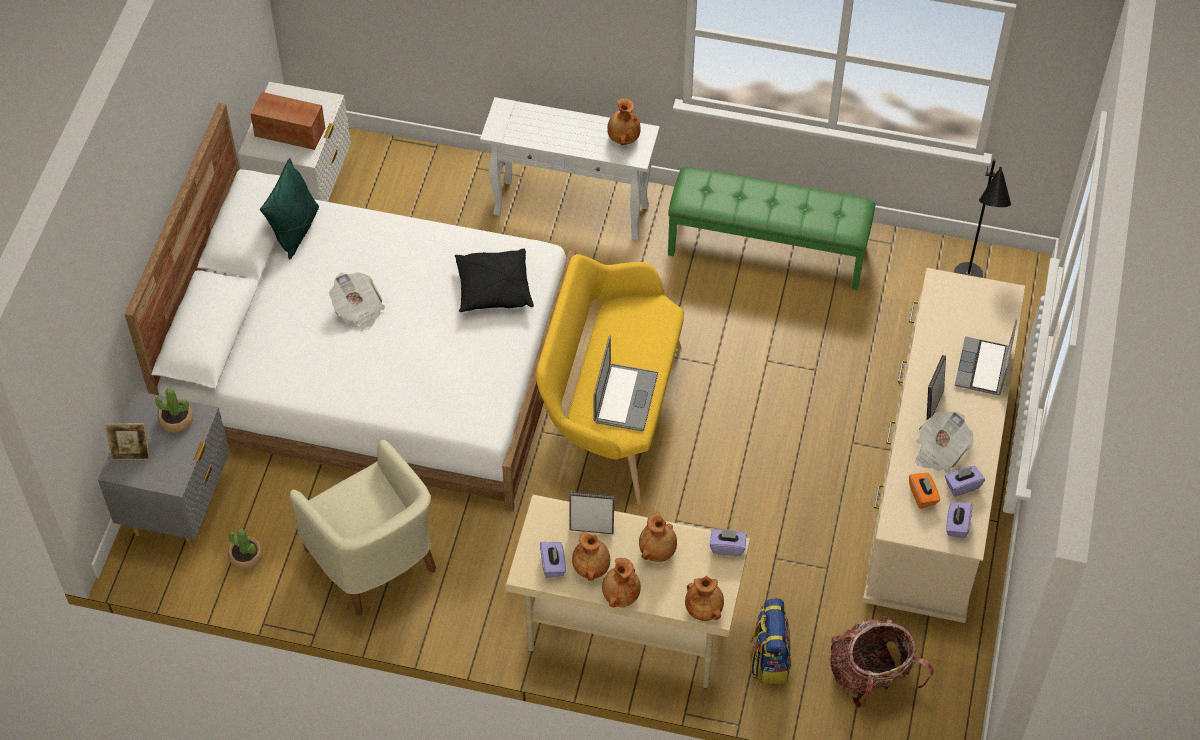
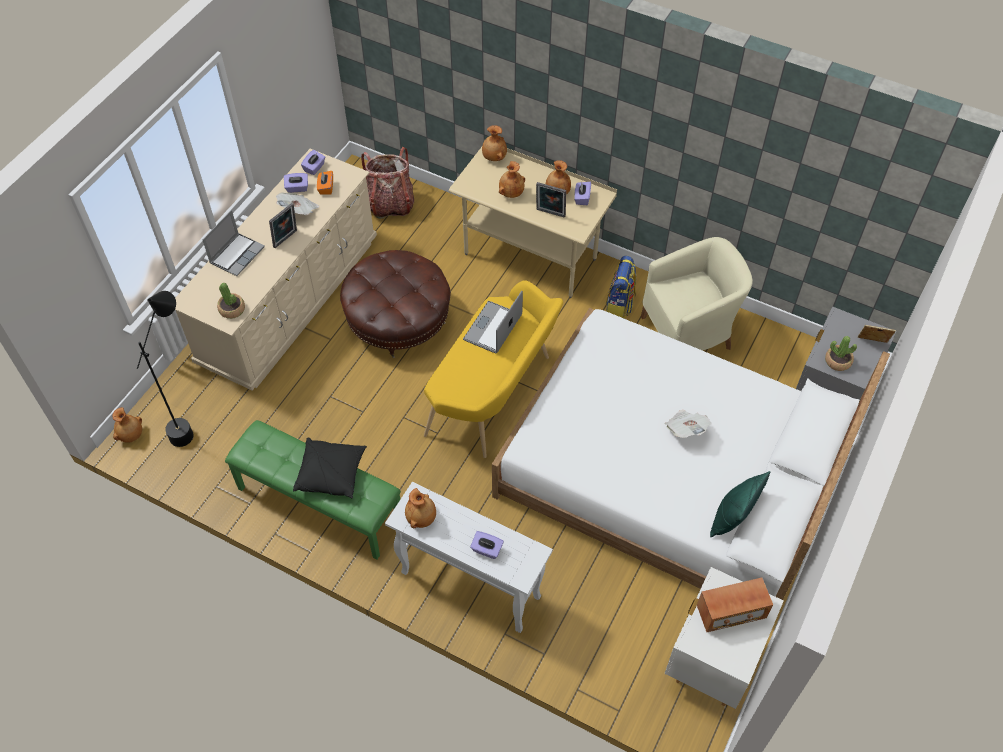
camera: 165 degrees left, 0 degrees up
(246, 557) = (779, 355): potted plant -> potted plant (232, 309)
(290, 133) = (731, 612): radio -> radio turned 45 degrees counterclockwise
(373, 561) = (689, 333): beige armchair -> beige armchair turned 90 degrees clockwise
(493, 289) = (571, 424): black pillow -> black pillow (331, 473)
(620, 595) = (544, 174): brown vase -> brown vase (131, 435)
(727, 547) = (465, 186): purple tissue box -> purple tissue box (486, 550)
(769, 659) = (447, 225): backpack -> backpack (620, 304)
(775, 489) = (398, 320): none -> brown ottoman

